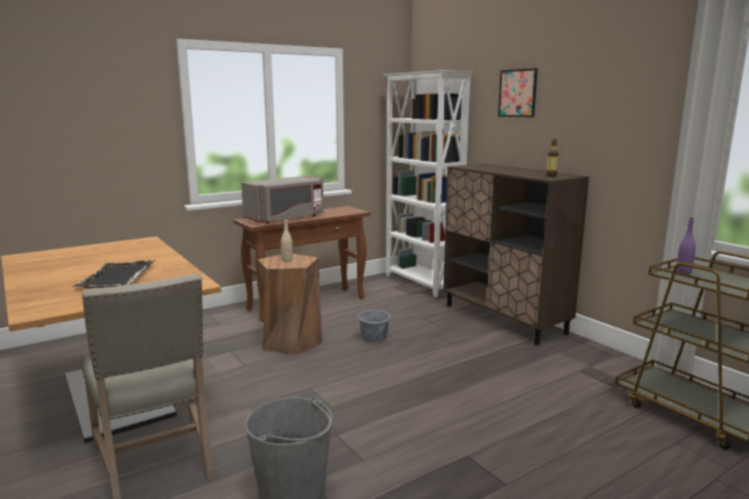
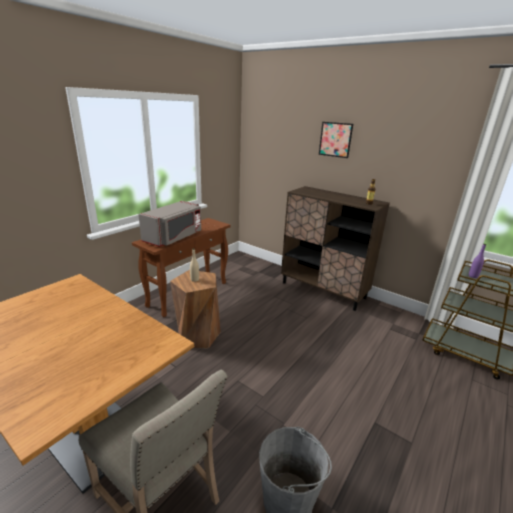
camera: 20 degrees left, 10 degrees up
(117, 277) = (87, 345): black tray -> none
(374, 337) = (253, 320): grey bucket -> none
(422, 283) = (255, 264): white bookcase -> none

